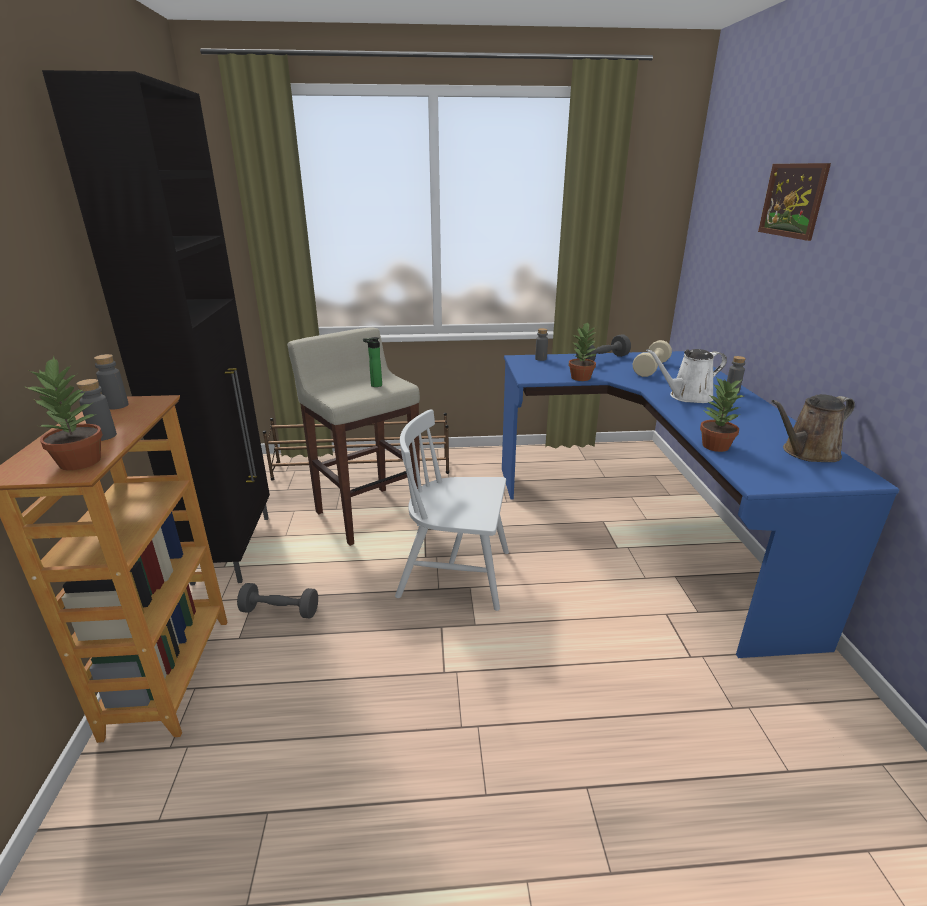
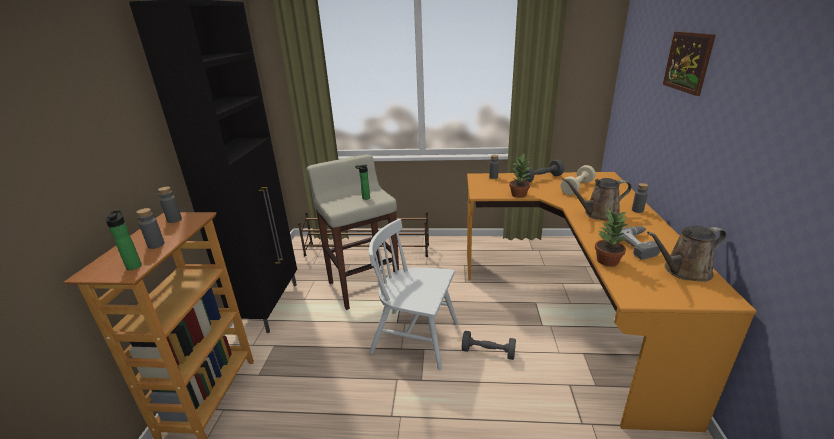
camera: 10 degrees right, 0 degrees up
(81, 461) = (134, 265): potted plant -> bottle
(280, 611) = (289, 357): grey dumbbell -> grey dumbbell (488, 352)
(646, 524) = (569, 307): blue desk -> orange desk
(687, 397) = (598, 214): white watering can -> brown watering can
(746, 428) = (638, 245): none -> power drill

